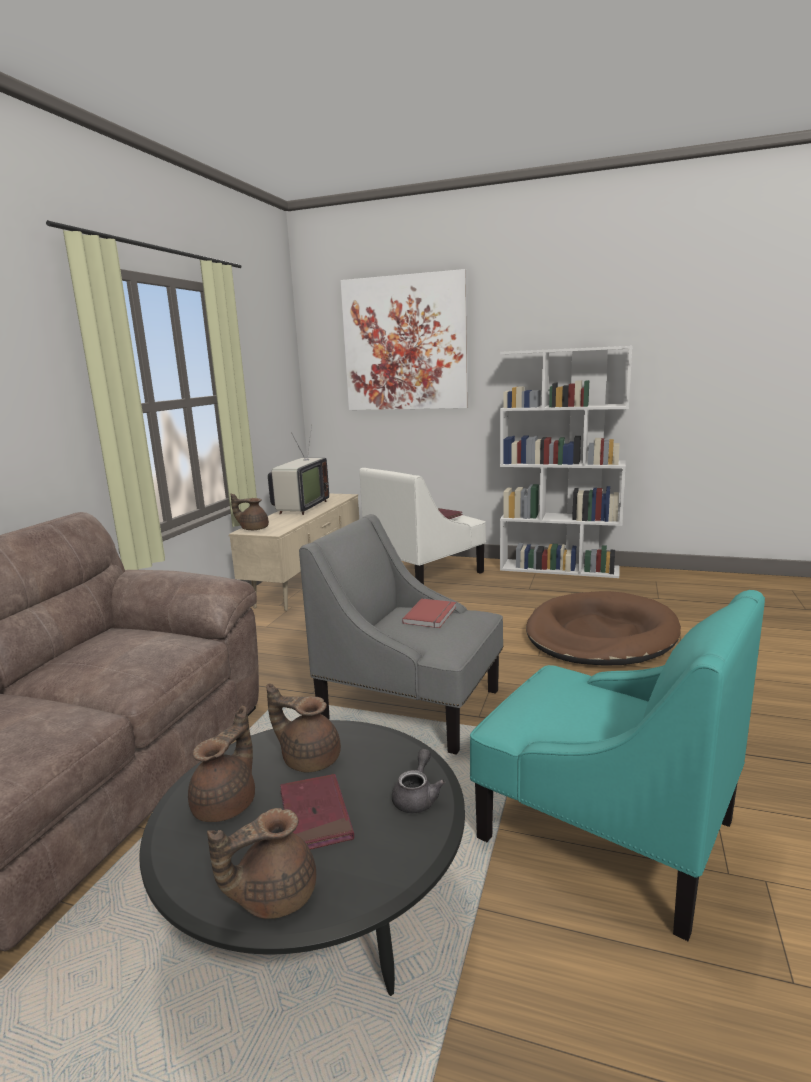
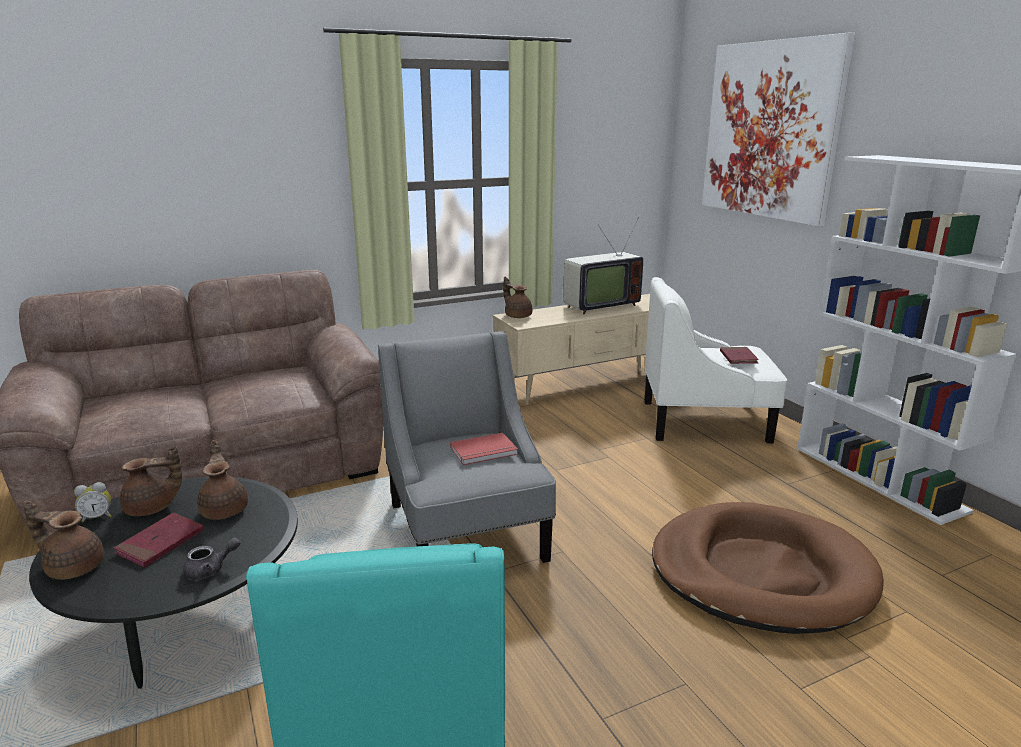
camera: 45 degrees right, 5 degrees up
(177, 851) = (97, 517): none -> alarm clock

